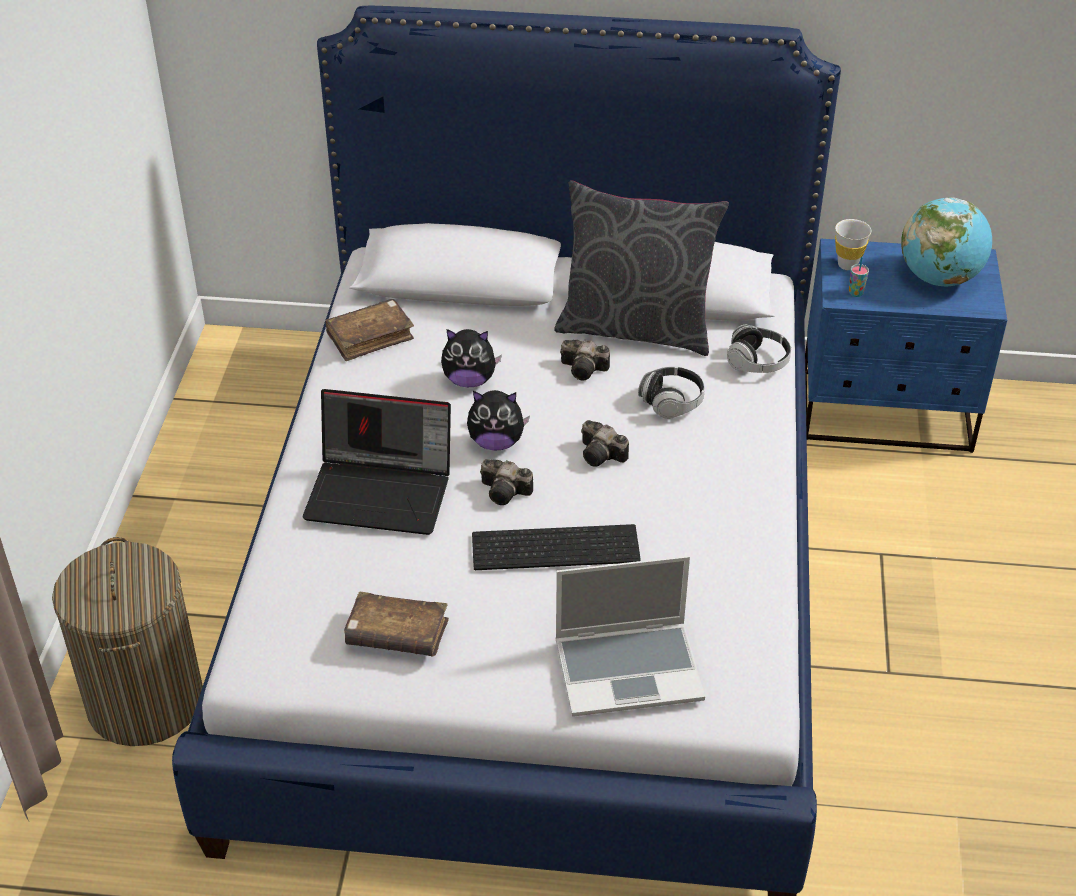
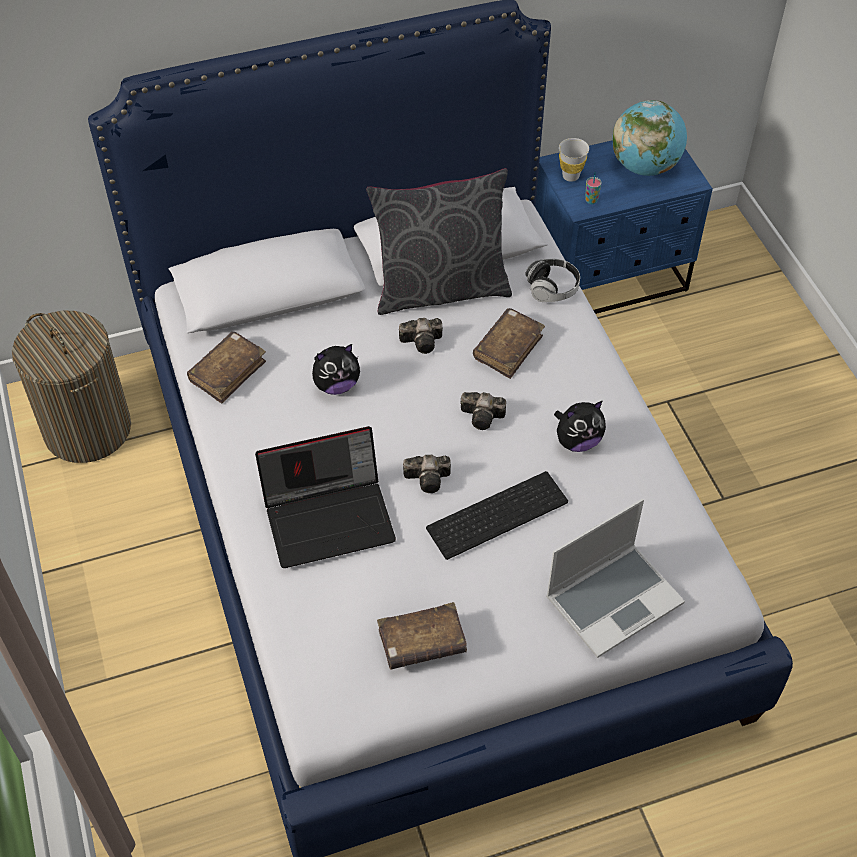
camera: 25 degrees left, 10 degrees up
(145, 701) = (171, 757): laundry basket -> laundry basket (87, 429)
(496, 442) = (394, 436): plush toy -> plush toy (577, 441)
(671, 402) = (508, 348): headphones -> brown book

